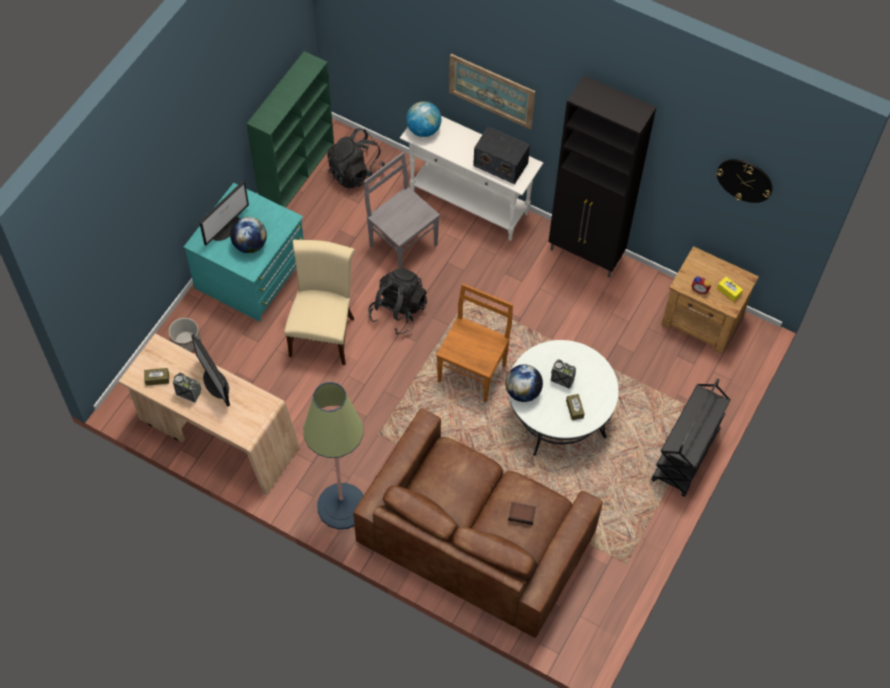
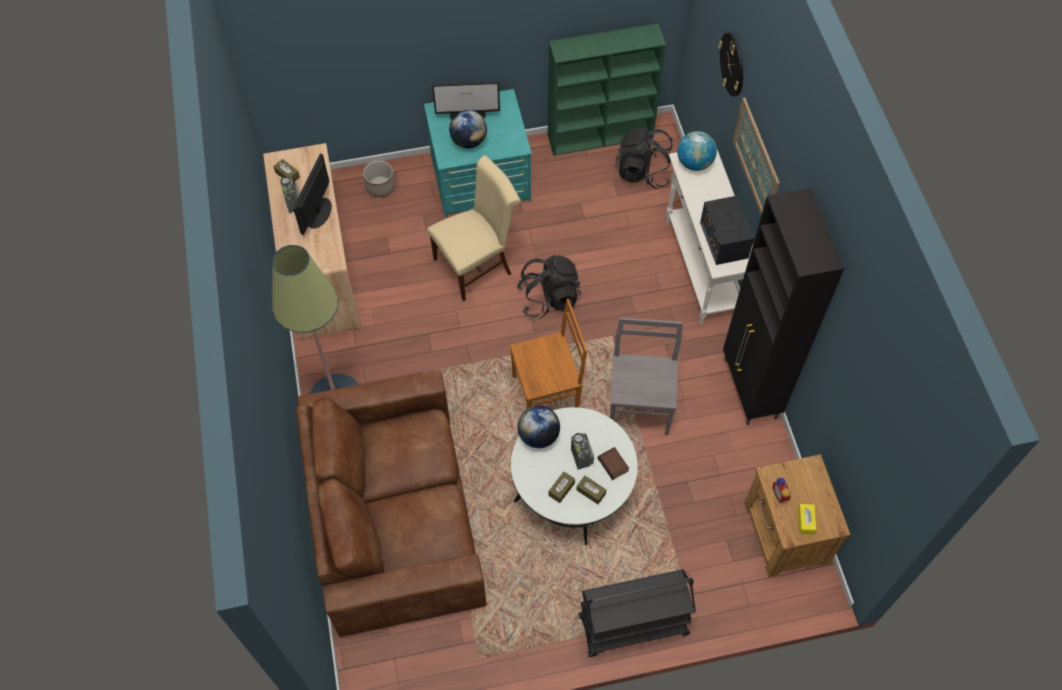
camera: 50 degrees right, 0 degrees up
(402, 244) = (612, 253): grey chair -> grey chair (639, 407)
(522, 514) = (419, 527): book -> book (614, 464)
(592, 394) = (591, 492): none -> brown tissue box
(745, 180) = (877, 415): wall clock -> wall clock (732, 64)

